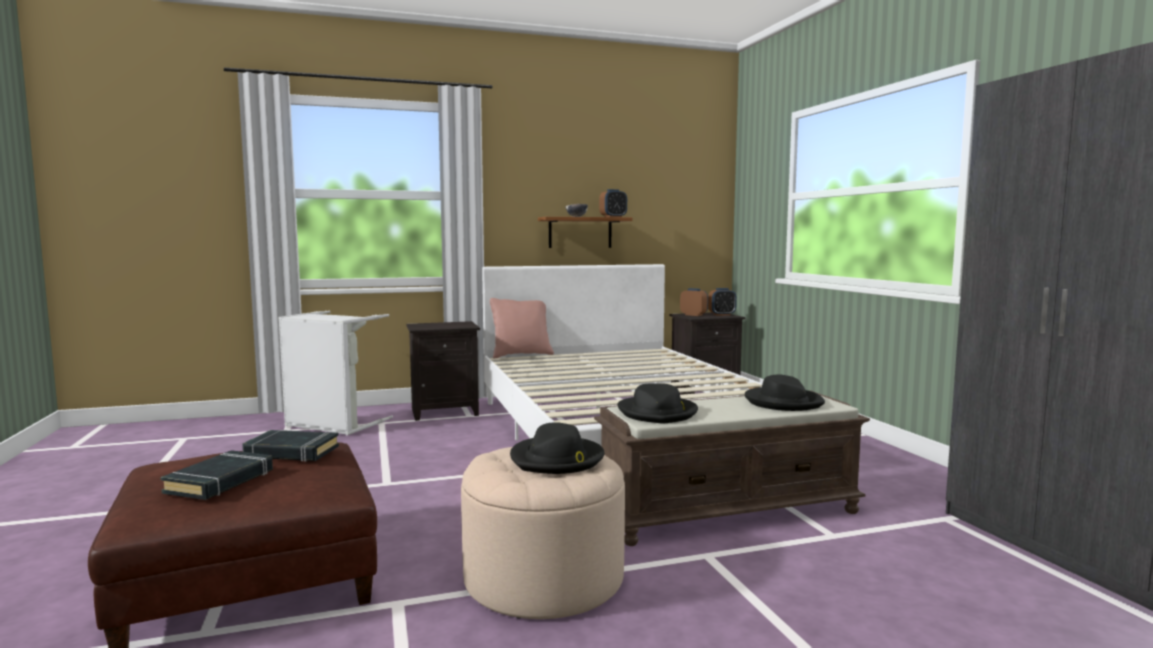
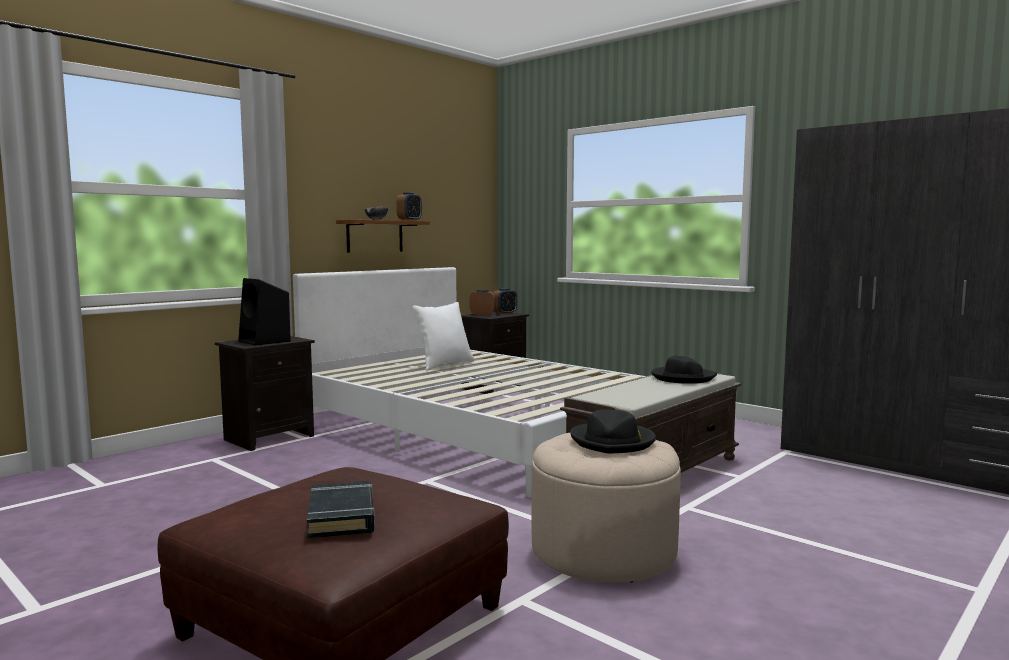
camera: 30 degrees left, 0 degrees up
(291, 452) = (346, 480): black book -> none
(332, 425) = (155, 471): grey laundry basket -> none
(441, 326) = (265, 341): none -> black speaker
(521, 355) = (338, 367): pink pillow -> none
(614, 362) = (444, 365): none -> white pillow
(658, 413) = (620, 396): black hat -> none

